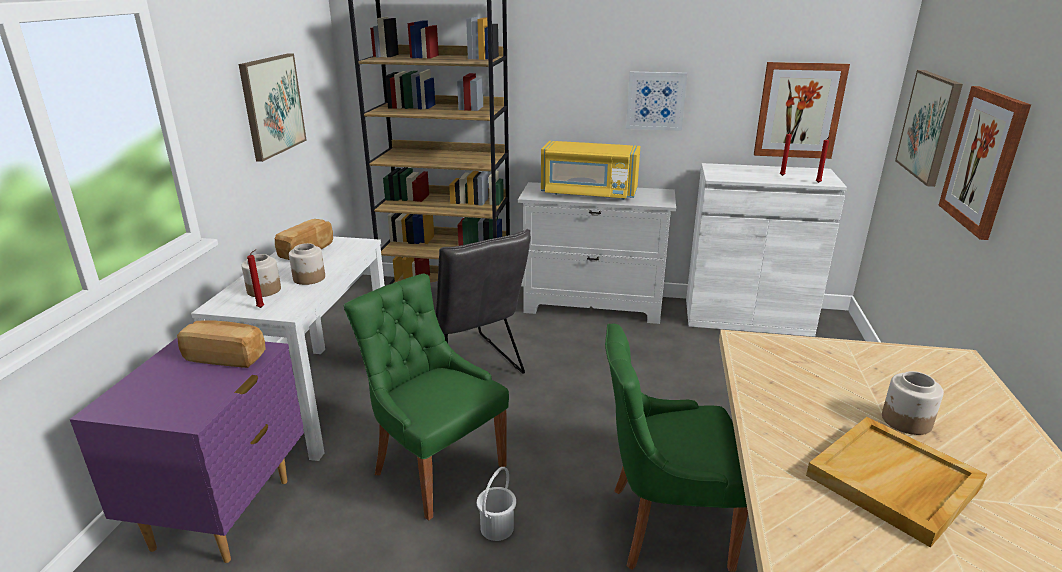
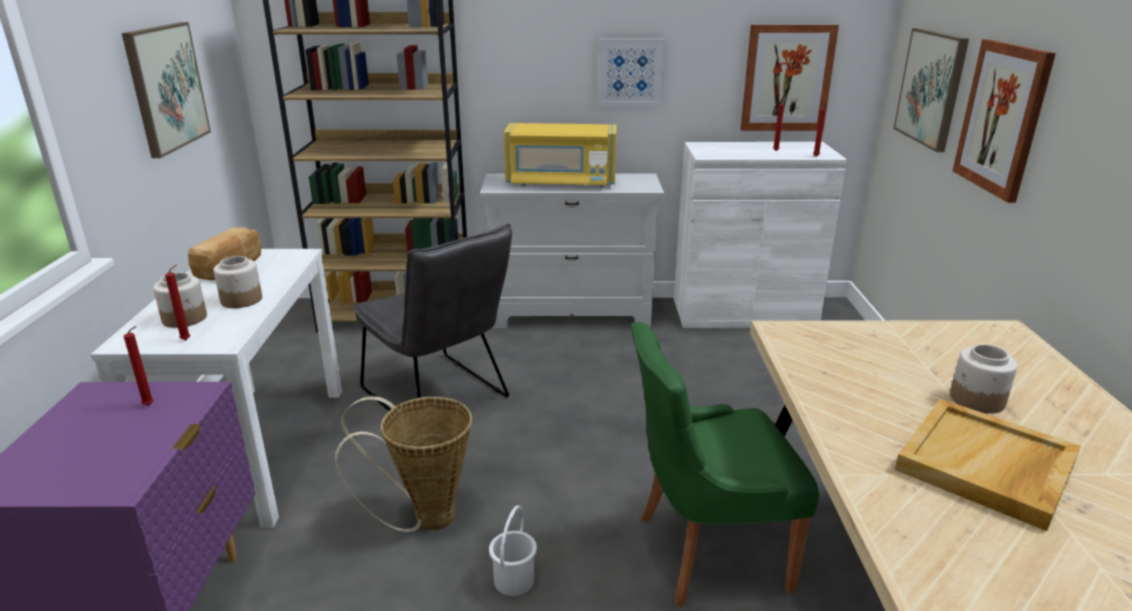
camera: 10 degrees left, 0 degrees up
(226, 357) = (150, 405): bread -> red candle
(436, 467) = (424, 518): green chair -> basket

